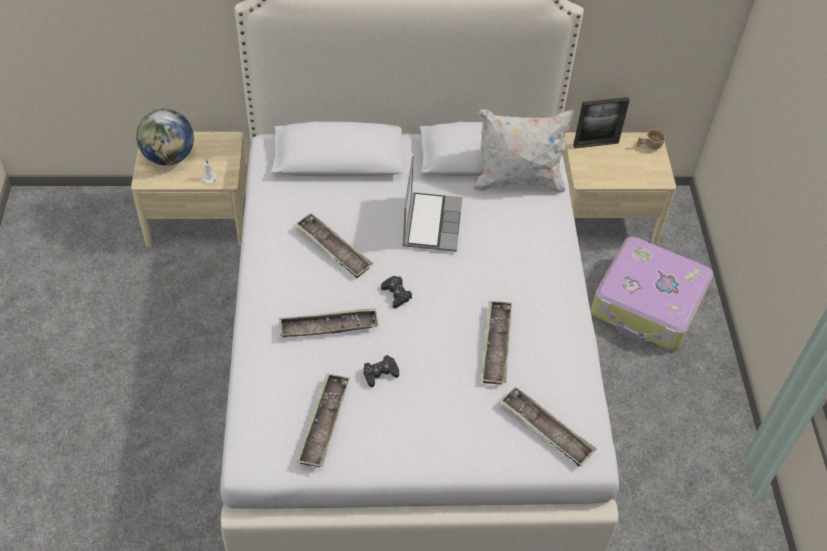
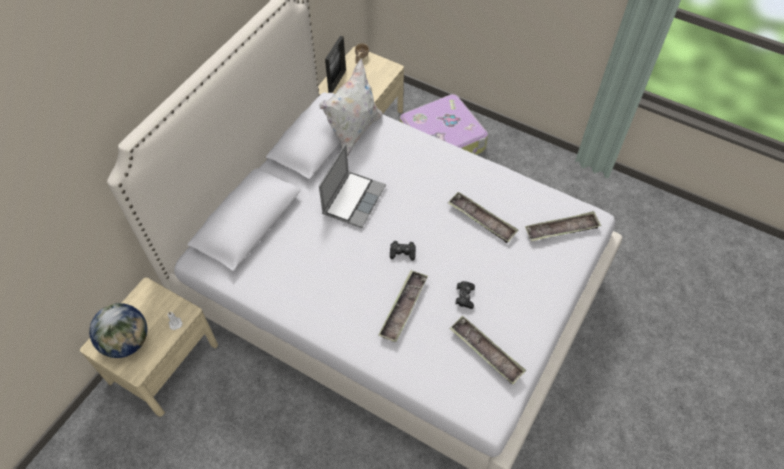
camera: 55 degrees left, 5 degrees up
(333, 249) = (334, 269): tray -> none
(431, 222) = (353, 199): laptop -> laptop turned 75 degrees clockwise

